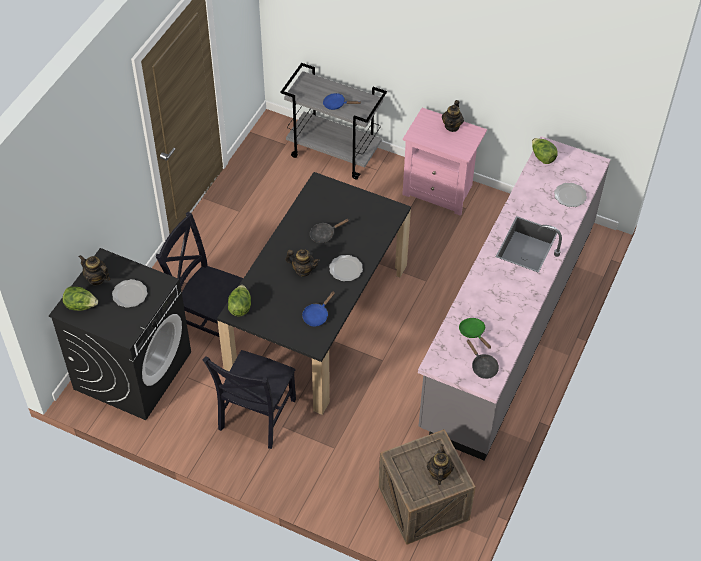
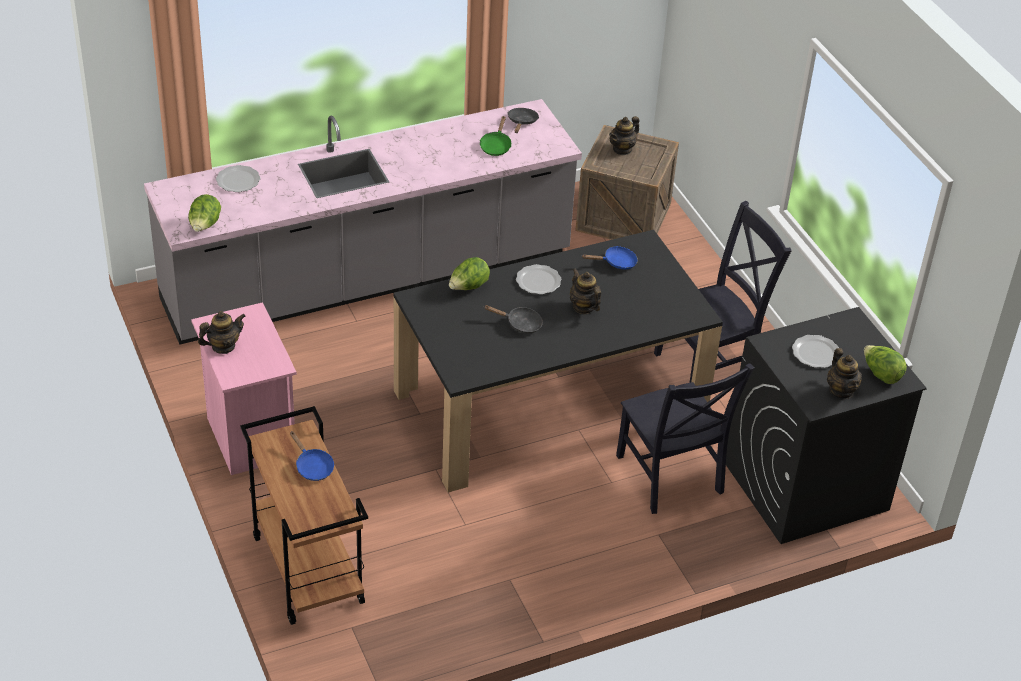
camera: 140 degrees left, 10 degrees down
(240, 307) = (688, 315): lettuce -> lettuce (468, 287)
(334, 153) = (306, 569): grey cart -> brown cart

